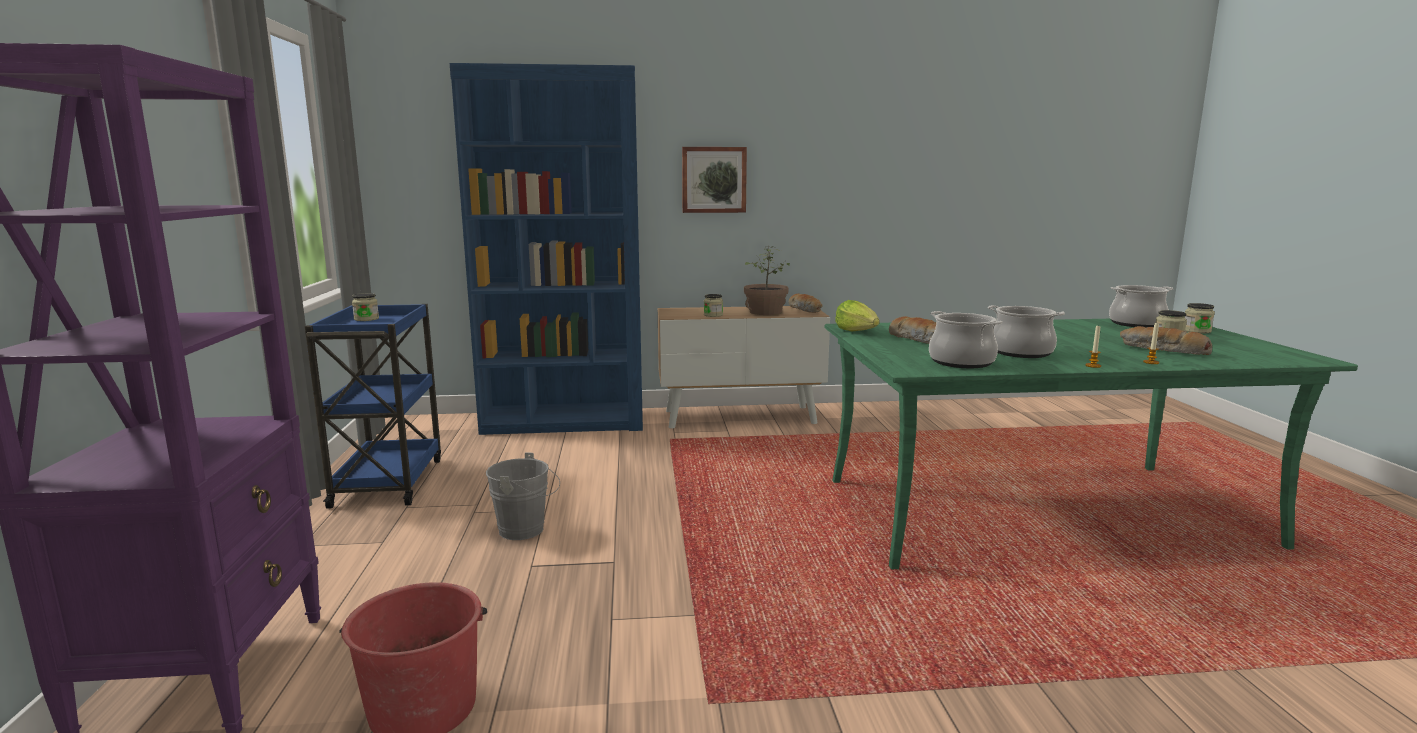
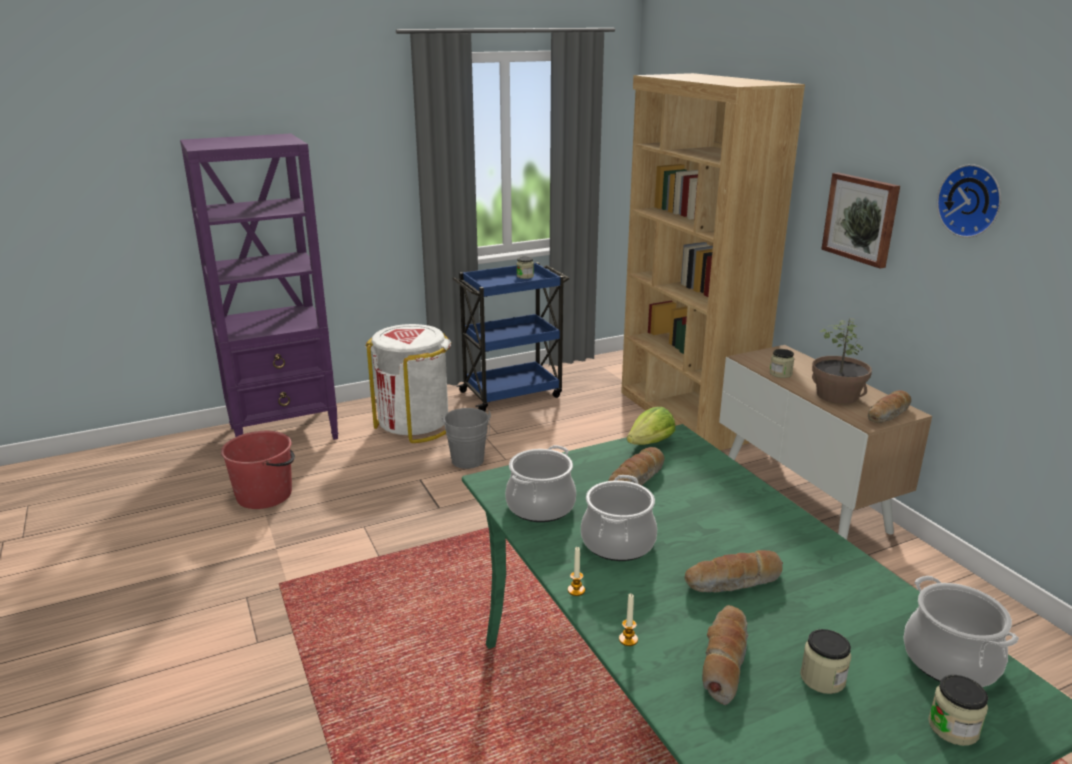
camera: 70 degrees right, 10 degrees up
(374, 551) = (415, 425): none -> white trash can
(565, 422) = (685, 415): blue bookcase -> brown bookcase
(807, 147) = (972, 200): none -> wall clock
(1070, 340) = (734, 583): none -> bread

